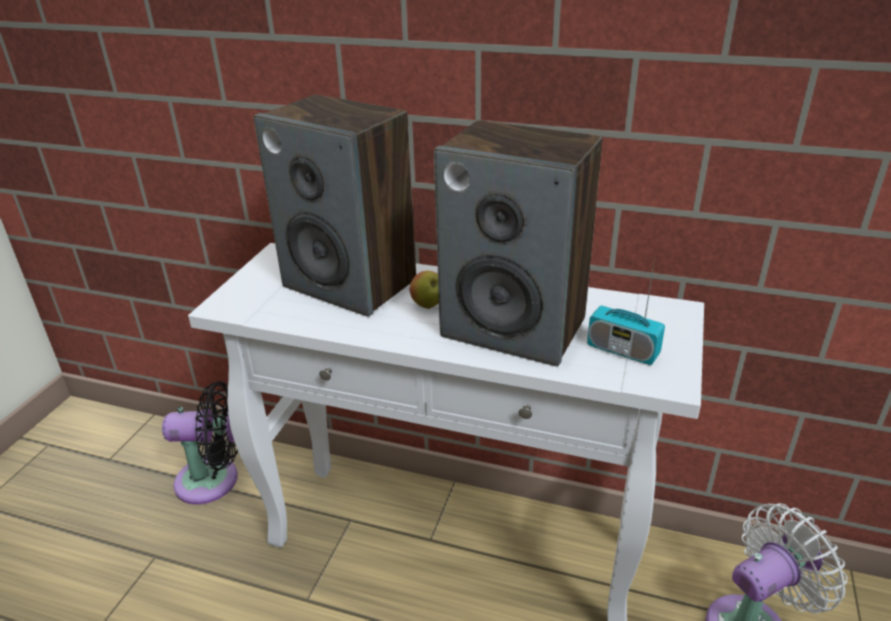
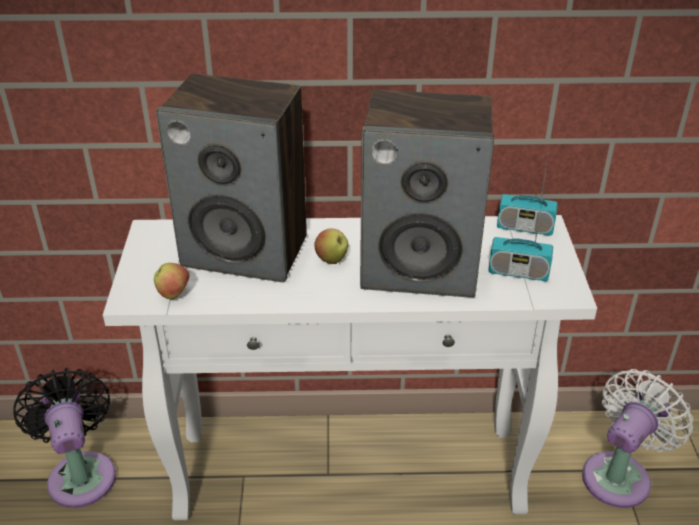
camera: 20 degrees left, 5 degrees up
(214, 480) = (81, 473): black fan -> black fan turned 90 degrees counterclockwise
(260, 309) = (174, 294): none -> apple
(654, 308) = (525, 227): none -> radio

